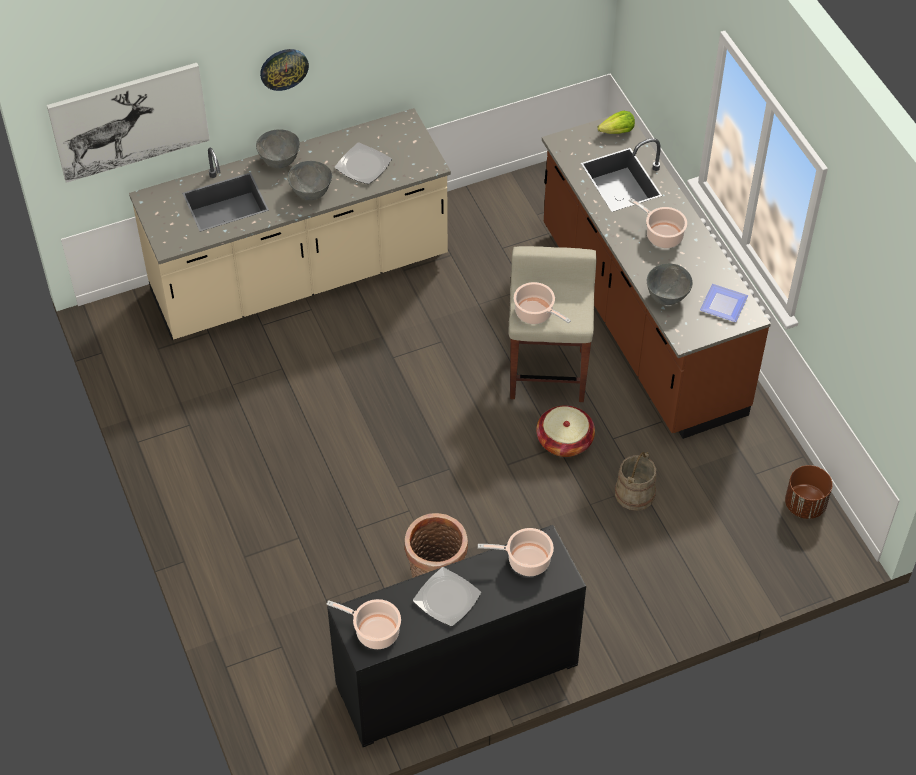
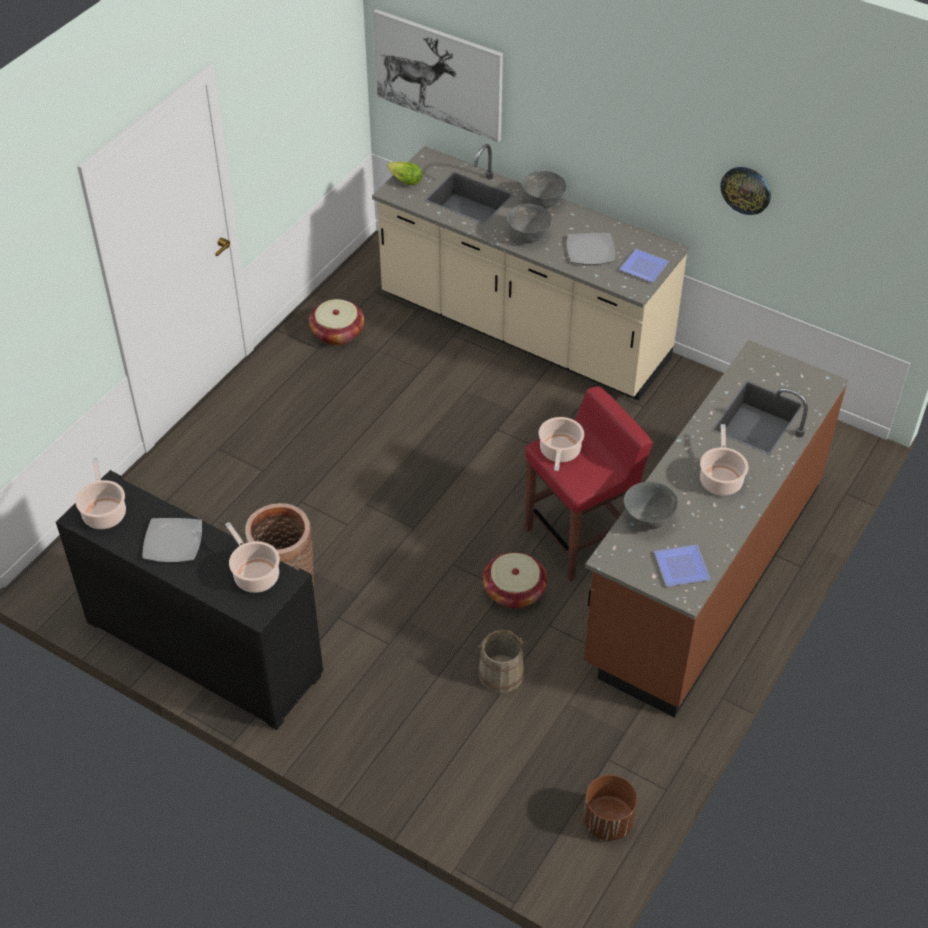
camera: 55 degrees right, 5 degrees down
(184, 401) = (337, 333): none -> basket
(284, 68) = (578, 115): wall clock -> wall clock (746, 190)
(412, 145) = (645, 267): none -> plate
(548, 372) = (579, 539): beige stool -> red stool
(617, 131) = (813, 385): lettuce -> lettuce (405, 181)

